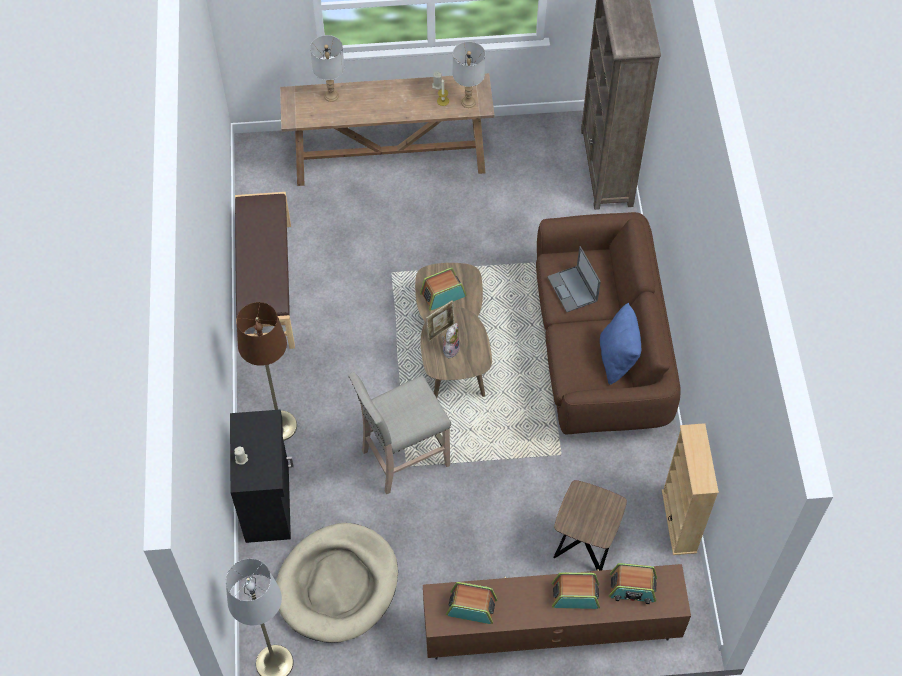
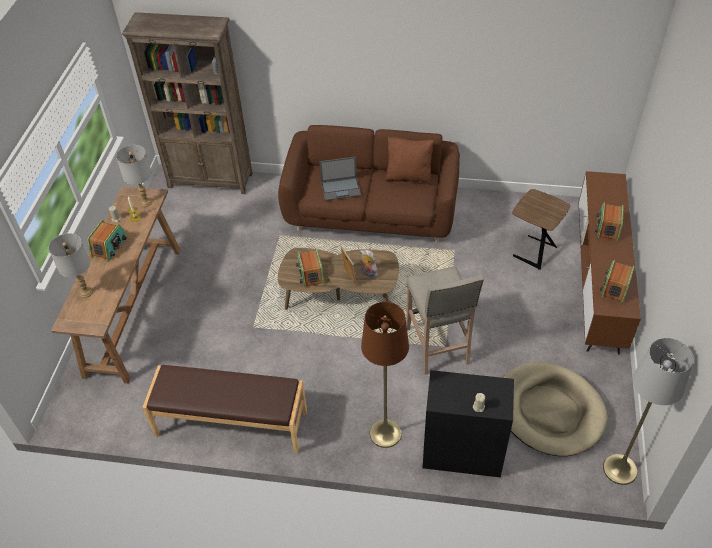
camera: 75 degrees left, 10 degrees down
(617, 358) = (409, 176): blue pillow -> brown pillow
(632, 588) = (603, 197): radio -> radio (109, 247)
(679, 521) = (519, 199): beige bookcase -> none

